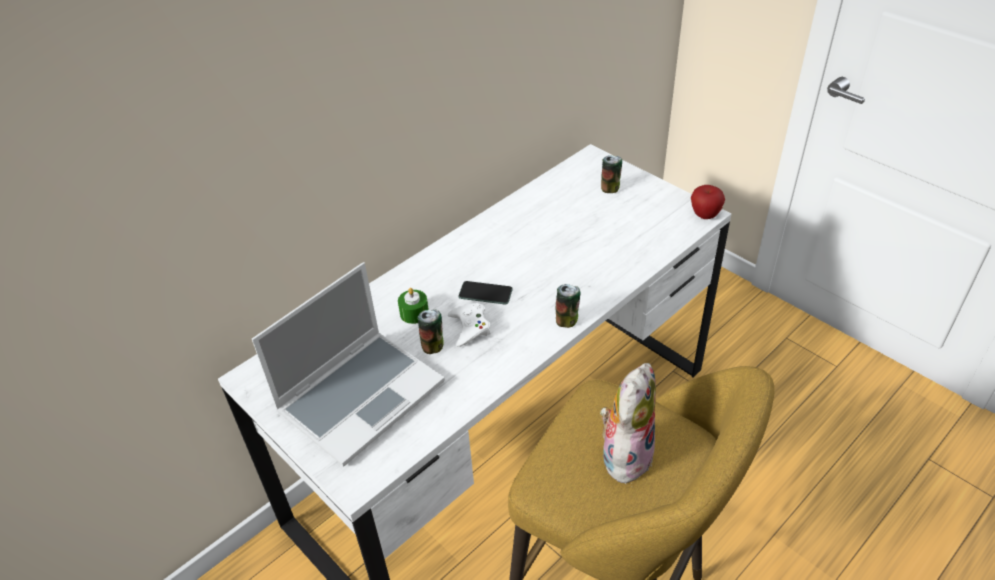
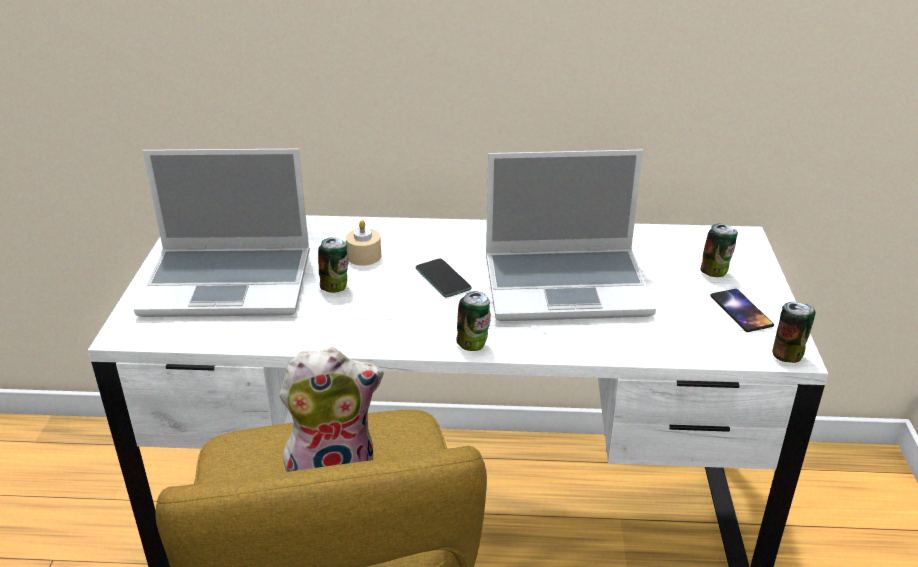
camera: 45 degrees right, 10 degrees down
(414, 313) = (364, 256): green candle -> beige candle
(470, 327) = (385, 293): white game controller -> none
(556, 248) = (568, 285): none -> laptop
(653, 204) = (741, 311): none -> phone
(705, 215) = (787, 355): apple -> can

